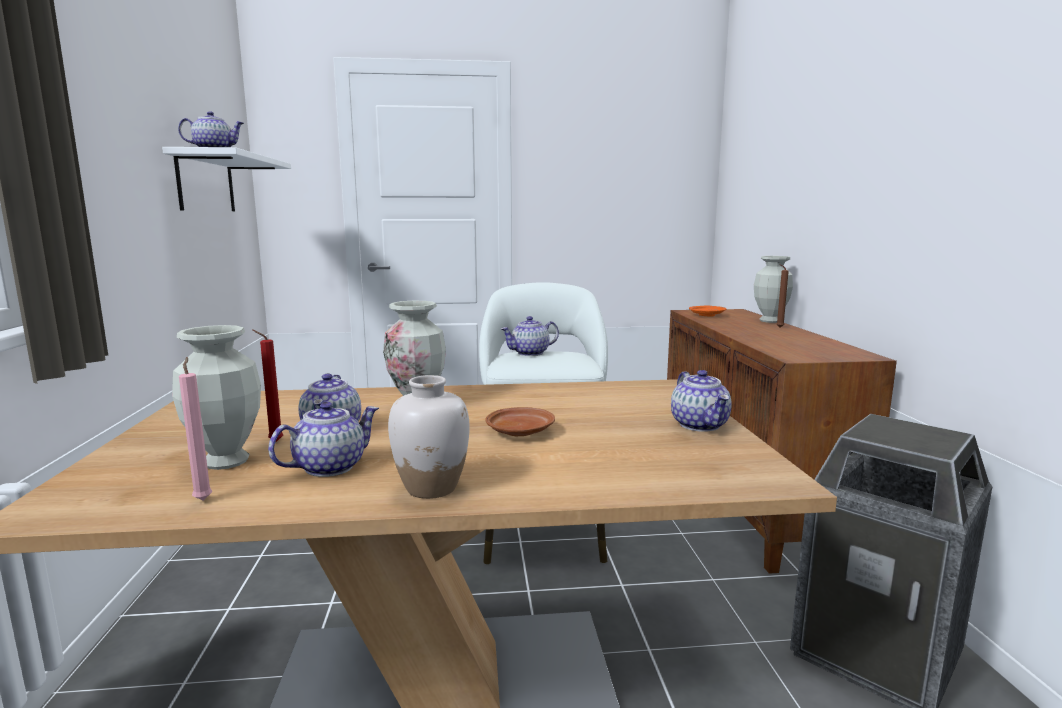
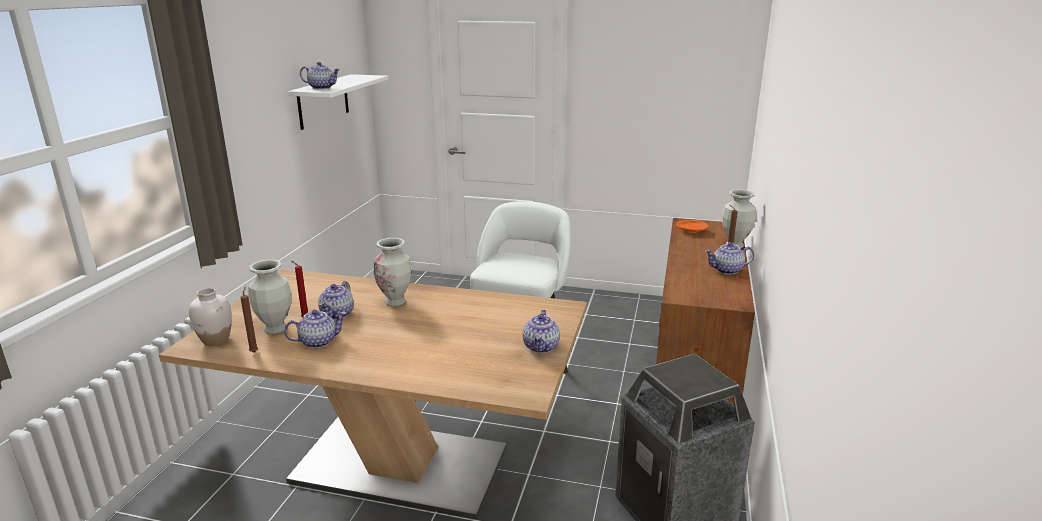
camera: 20 degrees right, 10 degrees up
(203, 499) = (254, 351): pink candle -> brown candle
(431, 488) = (354, 365): white vase -> white vase (216, 340)
(520, 432) = (432, 333): brown plate -> none
(530, 353) = (513, 257): teapot -> teapot (727, 270)

